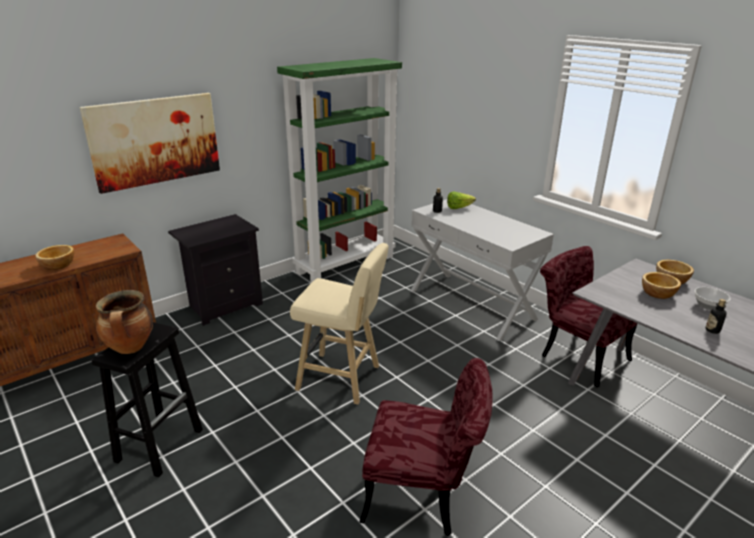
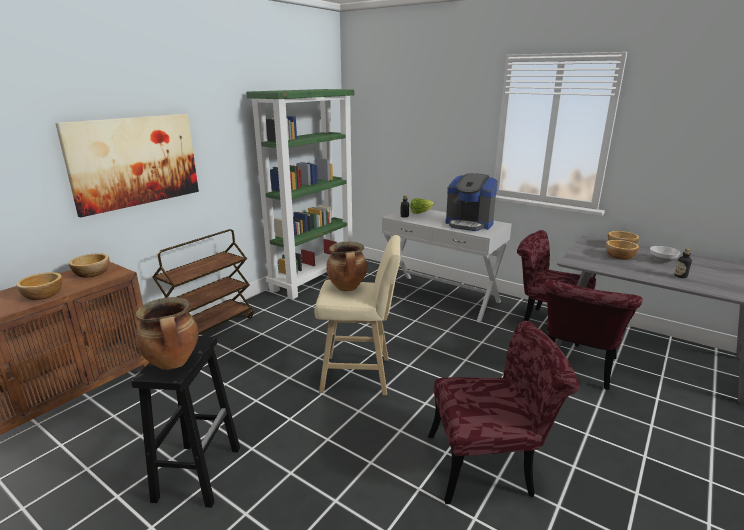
camera: 15 degrees left, 5 degrees down
(106, 247) = (93, 273): none -> bowl
(224, 305) = (210, 328): black nightstand -> brown cart
(329, 291) = (347, 288): none -> cooking pot
(503, 229) = (469, 224): none -> coffee machine
(578, 413) = (576, 369): none -> red chair

